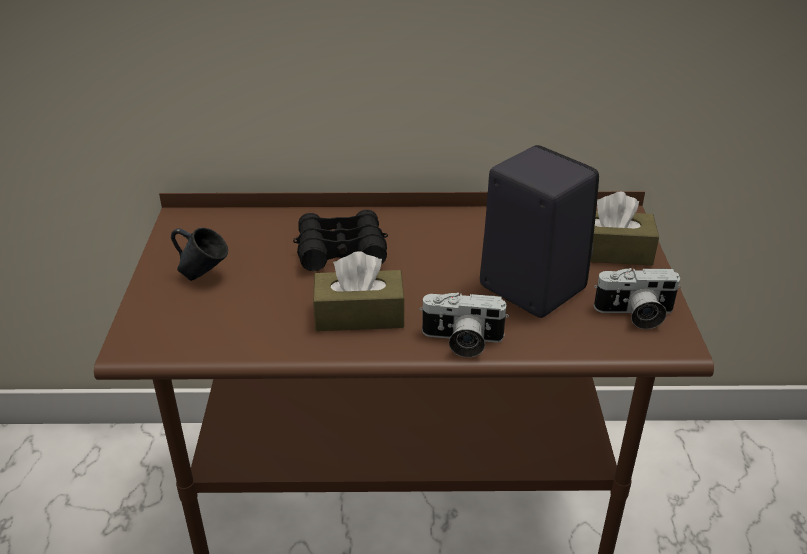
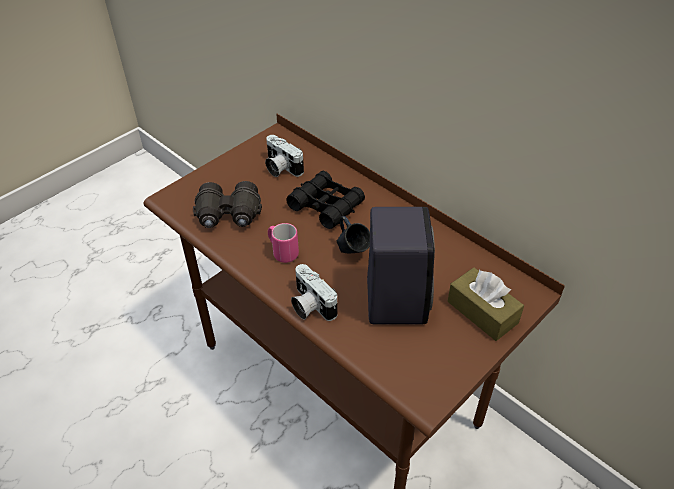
camera: 45 degrees right, 10 degrees up
(204, 276) = (243, 178): blue mug -> blue mug (352, 253)
(242, 319) = (229, 215): none -> black binoculars
(359, 315) = (282, 252): brown tissue box -> pink mug
(635, 315) = (430, 364): camera -> camera (280, 168)

